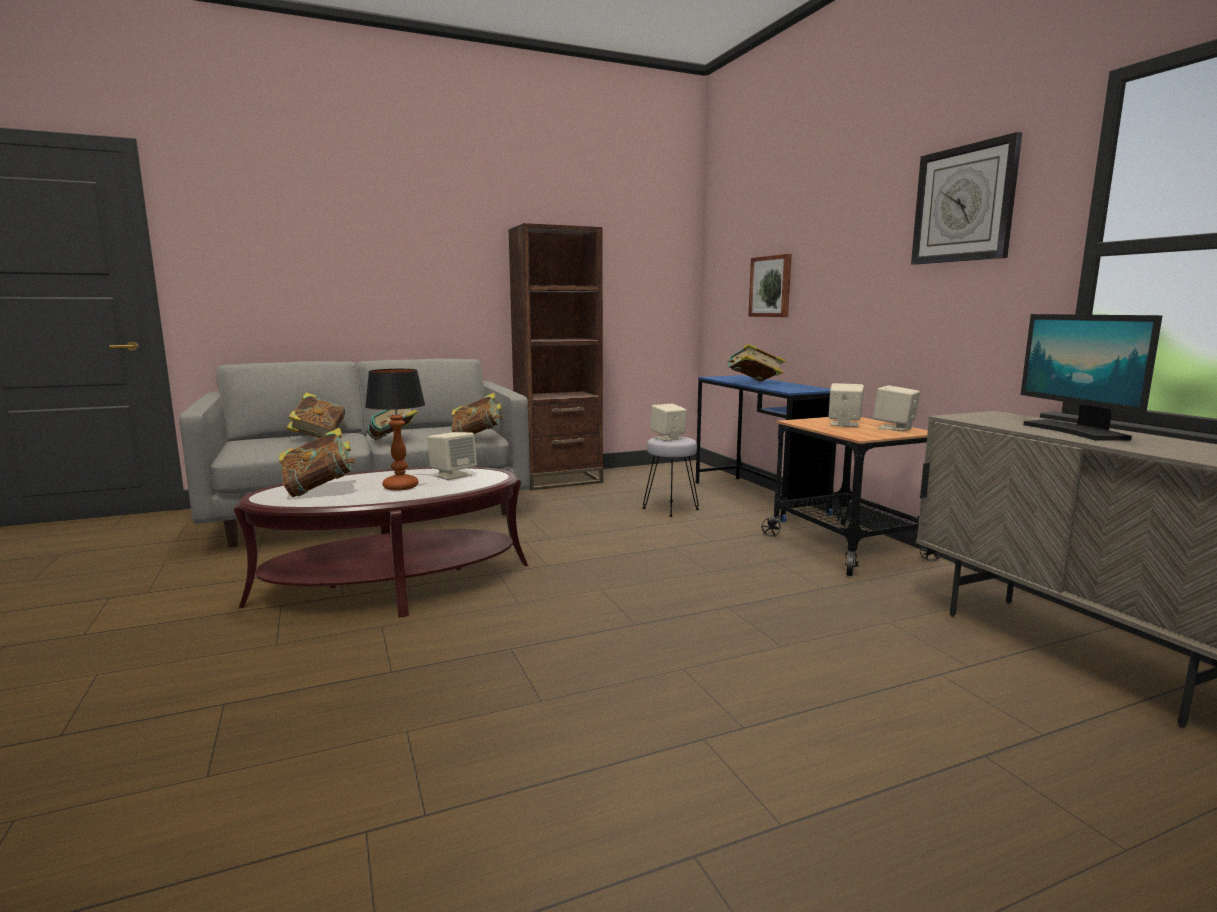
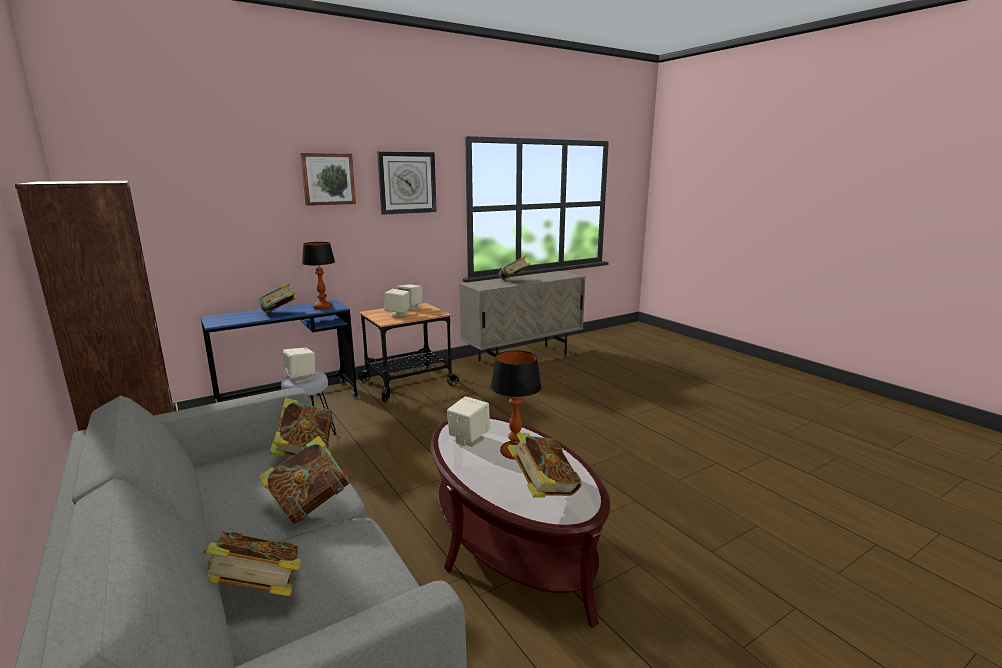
camera: 100 degrees left, 5 degrees up
(771, 286) = (226, 231): picture -> picture (328, 179)
(790, 388) = (323, 307): none -> table lamp
(1076, 431) = (514, 281): monitor -> book

